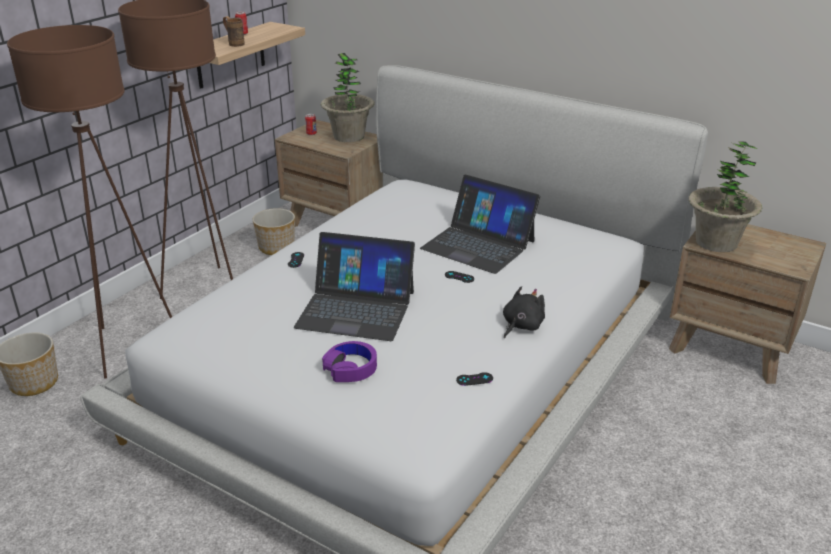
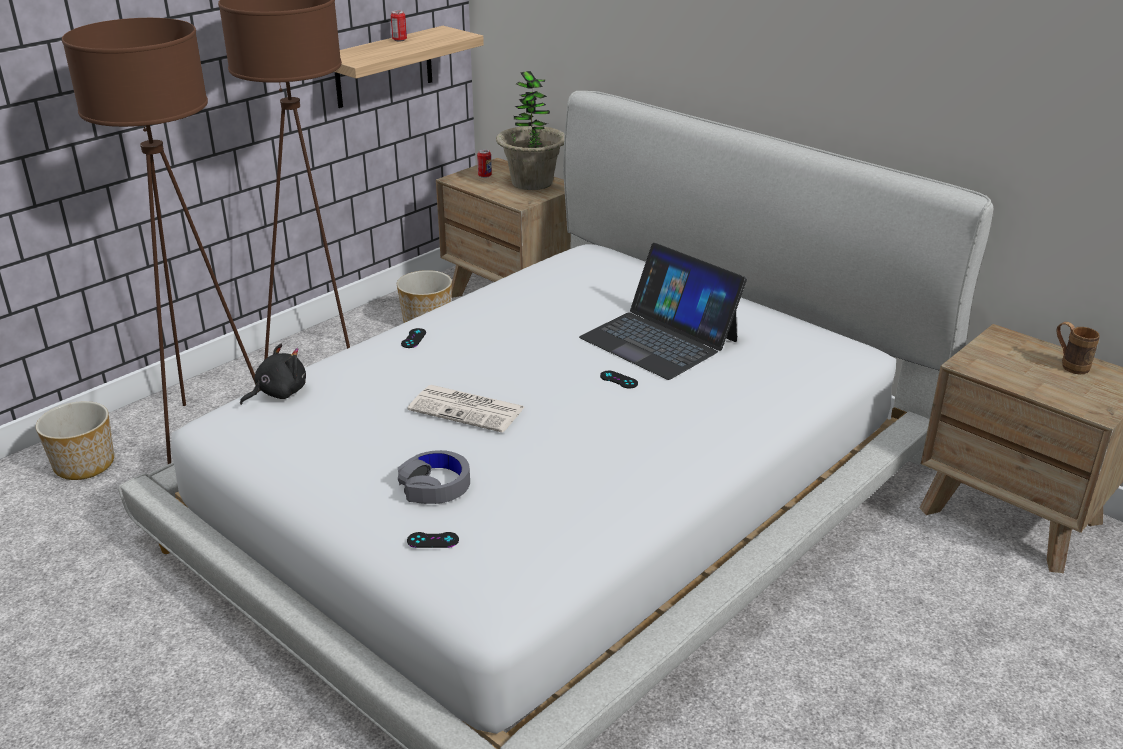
camera: 10 degrees right, 0 degrees up
(234, 43) = (383, 52): brown mug -> brown mug (1069, 365)
(350, 368) = (435, 486): purple headphones -> grey headphones
(356, 309) = (468, 409): laptop -> newspaper
(474, 379) = (593, 518): black game controller -> black game controller (433, 540)
(521, 326) = (681, 453): black plush toy -> black plush toy (278, 393)
(716, 243) = (991, 364): potted plant -> none

